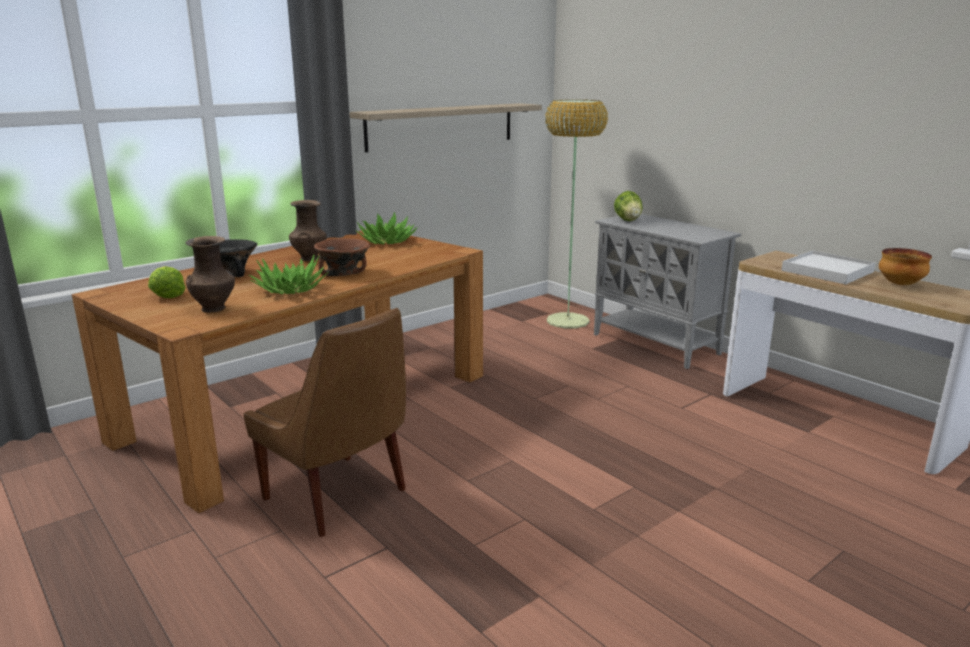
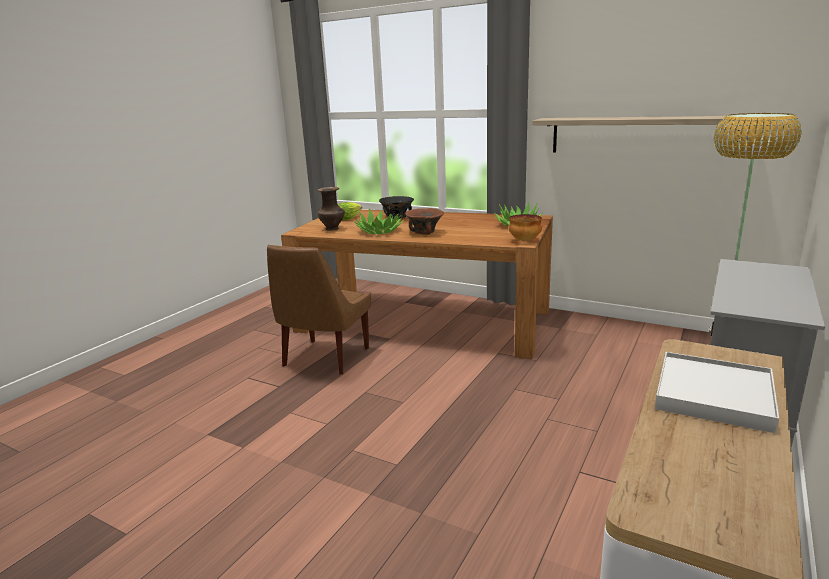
camera: 70 degrees right, 0 degrees up
(309, 258) = (448, 221): brown vase -> none
(628, 220) = (752, 269): lettuce -> none
(899, 284) = (724, 455): bowl -> bowl (524, 240)

